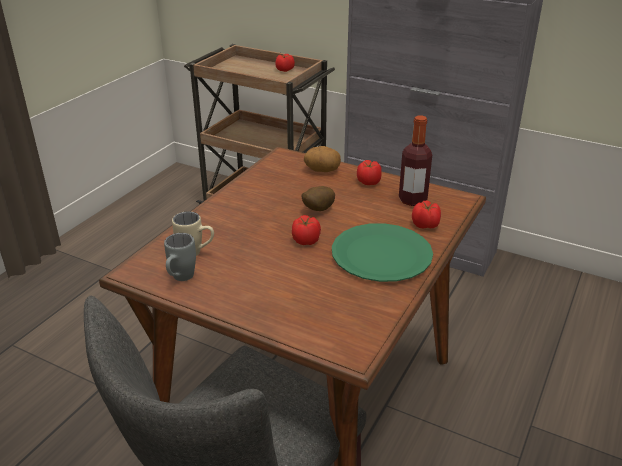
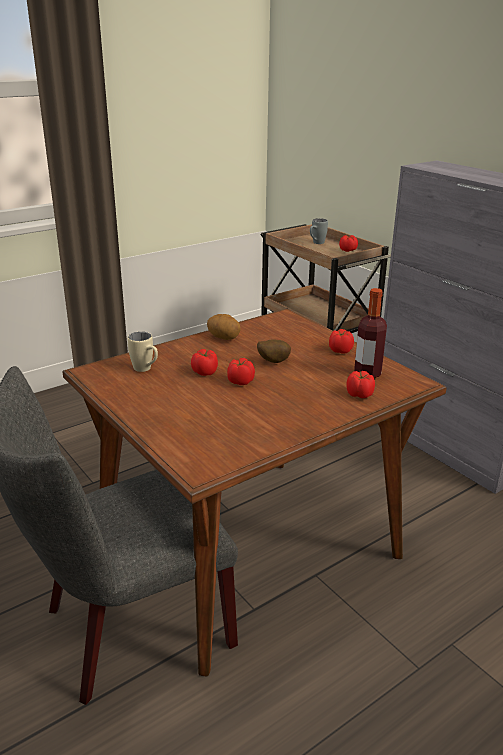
camera: 25 degrees right, 5 degrees down
(180, 279) = (117, 384): grey mug -> grey mug (316, 243)
(261, 239) = (205, 372): none -> tomato
(322, 170) = (307, 333): potato -> potato (224, 338)
(381, 254) = (295, 407): green plate -> none

